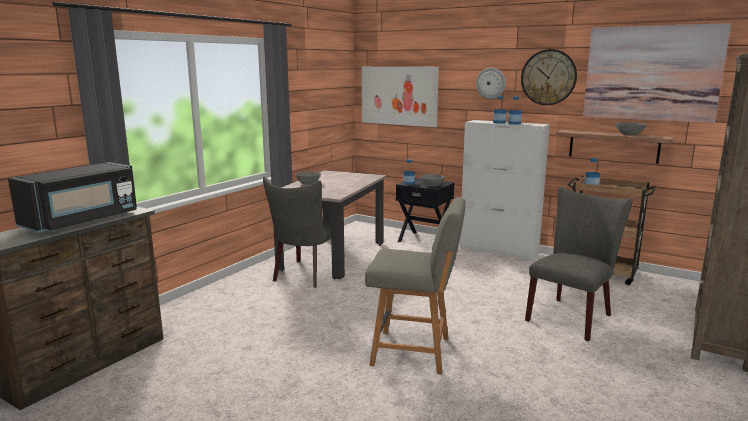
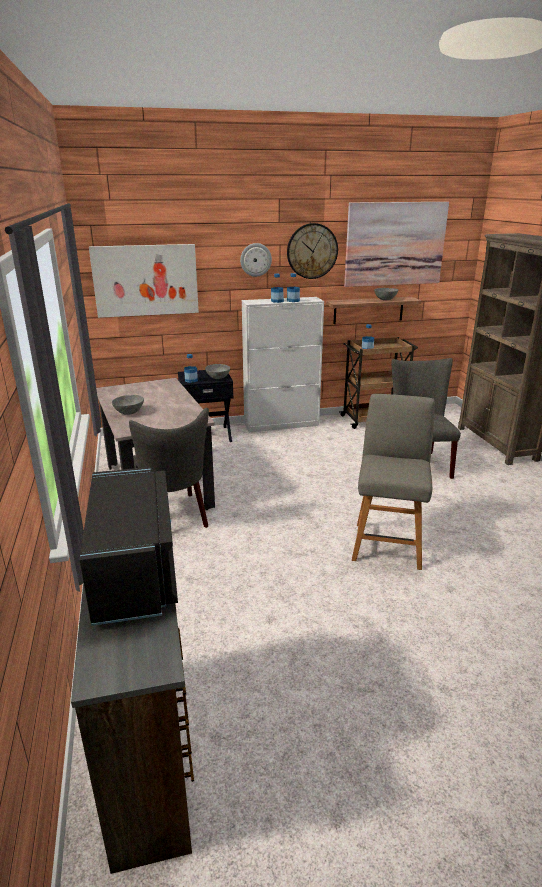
camera: 45 degrees left, 10 degrees up
(414, 352) = (387, 543): grey chair -> grey chair turned 45 degrees counterclockwise

